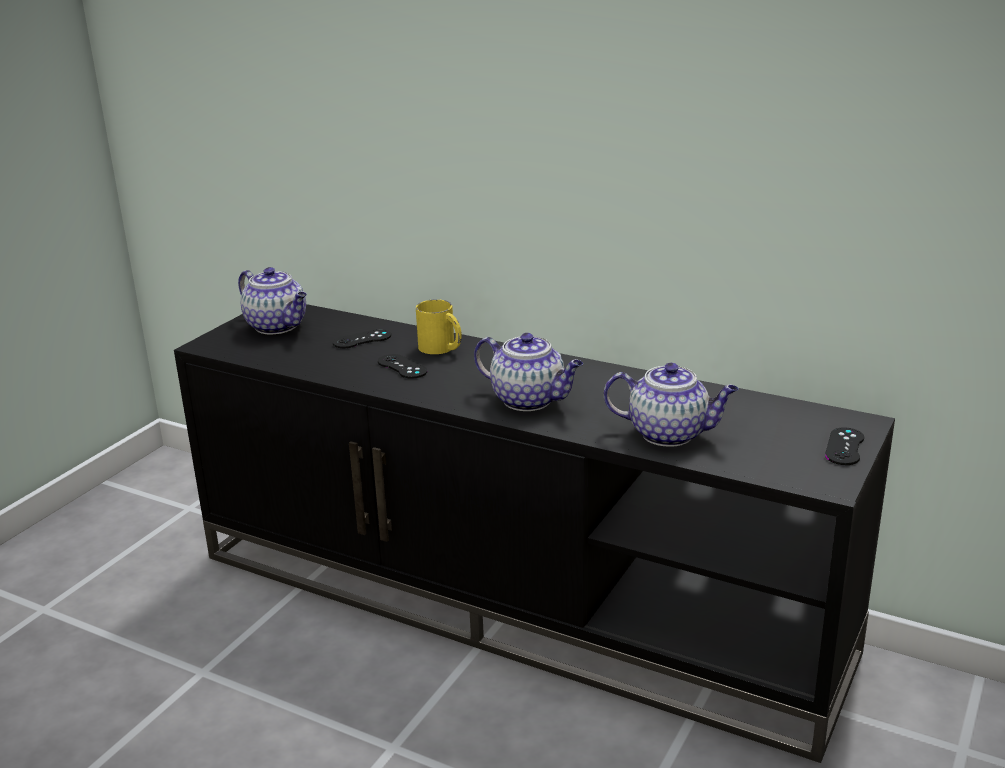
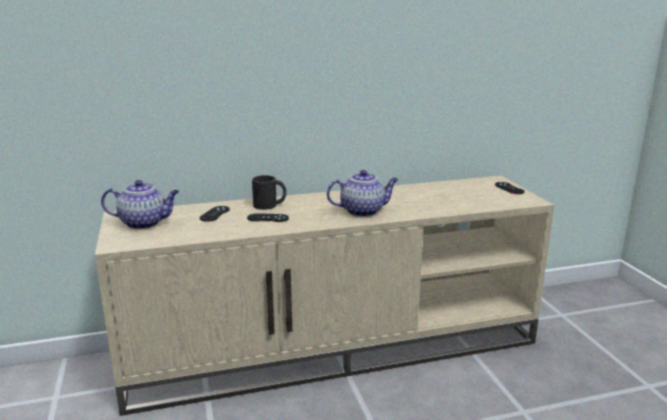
camera: 45 degrees left, 5 degrees down
(442, 348) = (270, 205): yellow mug -> black mug
(516, 601) = (334, 347): black tv stand -> beige tv stand
(670, 434) = (446, 204): teapot -> none

